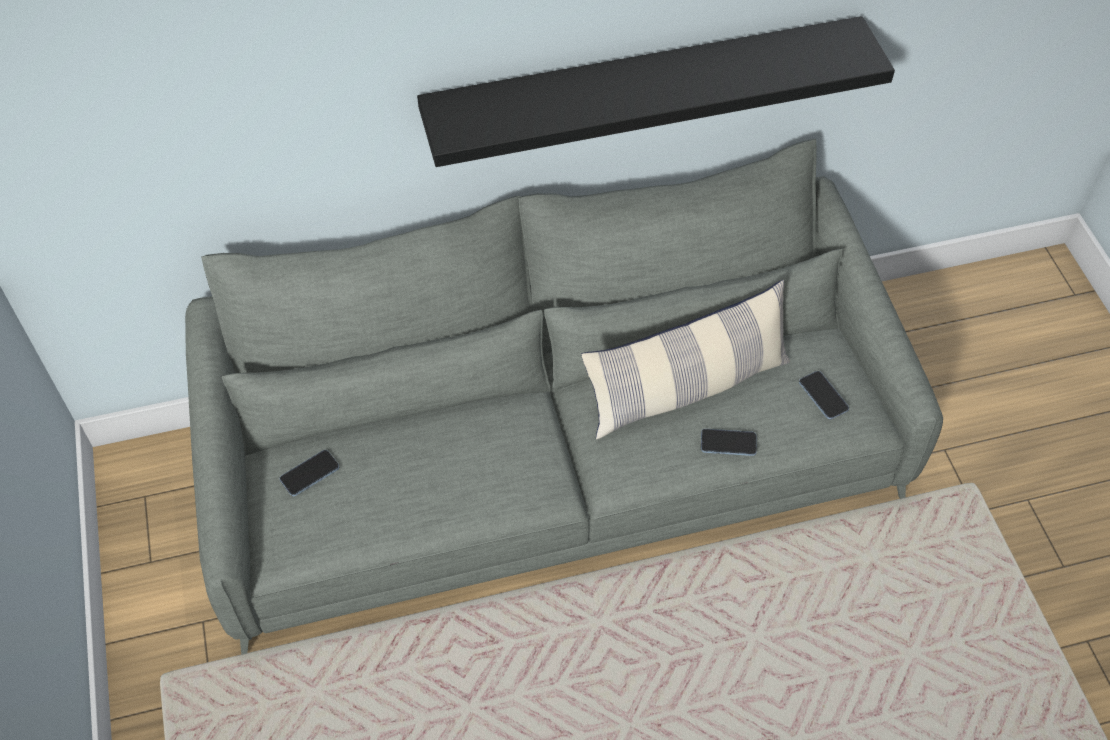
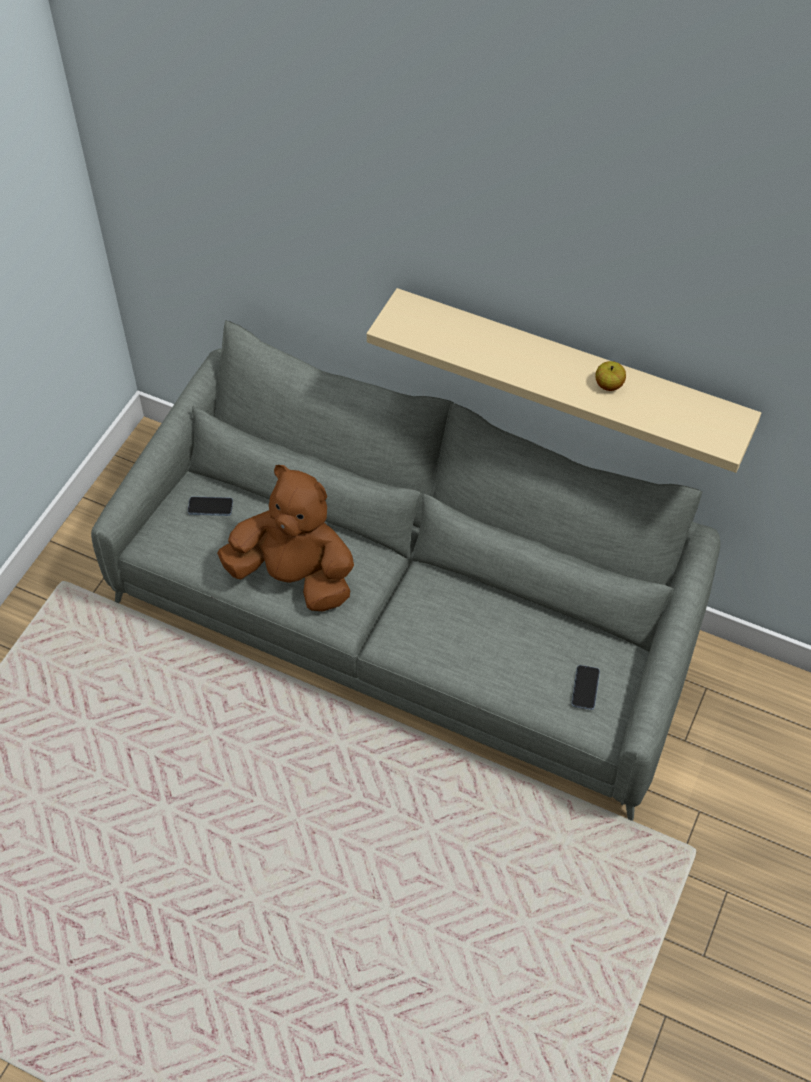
camera: 40 degrees right, 0 degrees up
(464, 482) = (294, 577): none -> brown plush toy
(642, 89) = (569, 374): black shelf -> beige shelf
(687, 388) = (495, 617): pillow -> none
(714, 68) = (609, 385): none -> apple
(728, 443) = (486, 672): phone -> none

